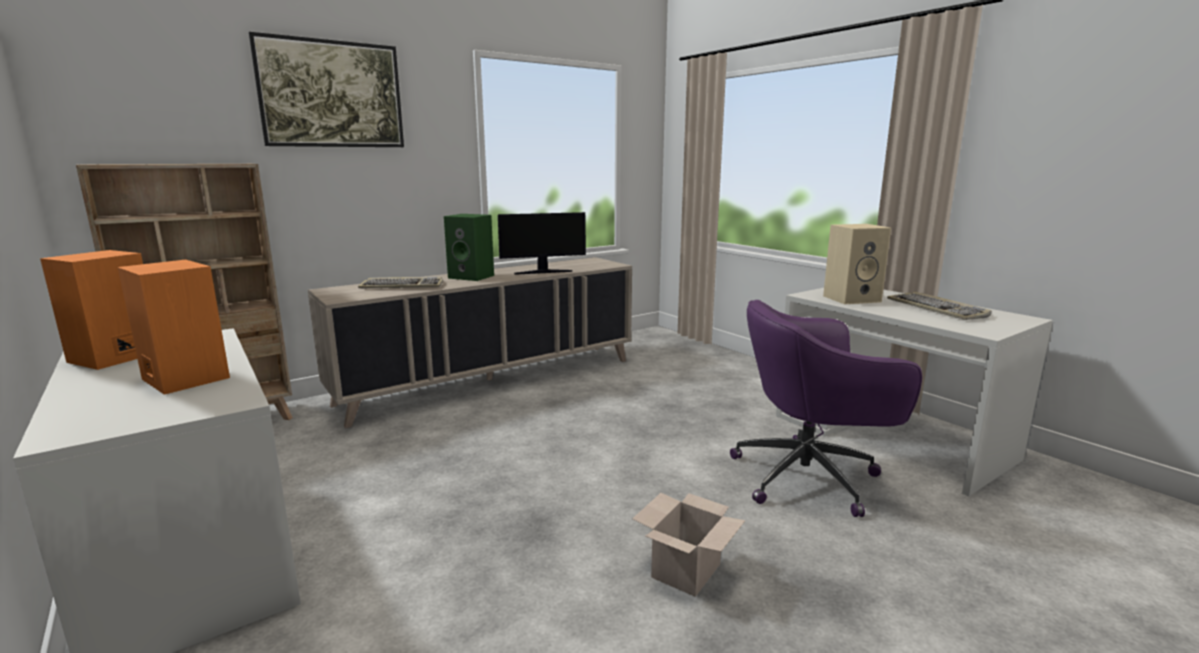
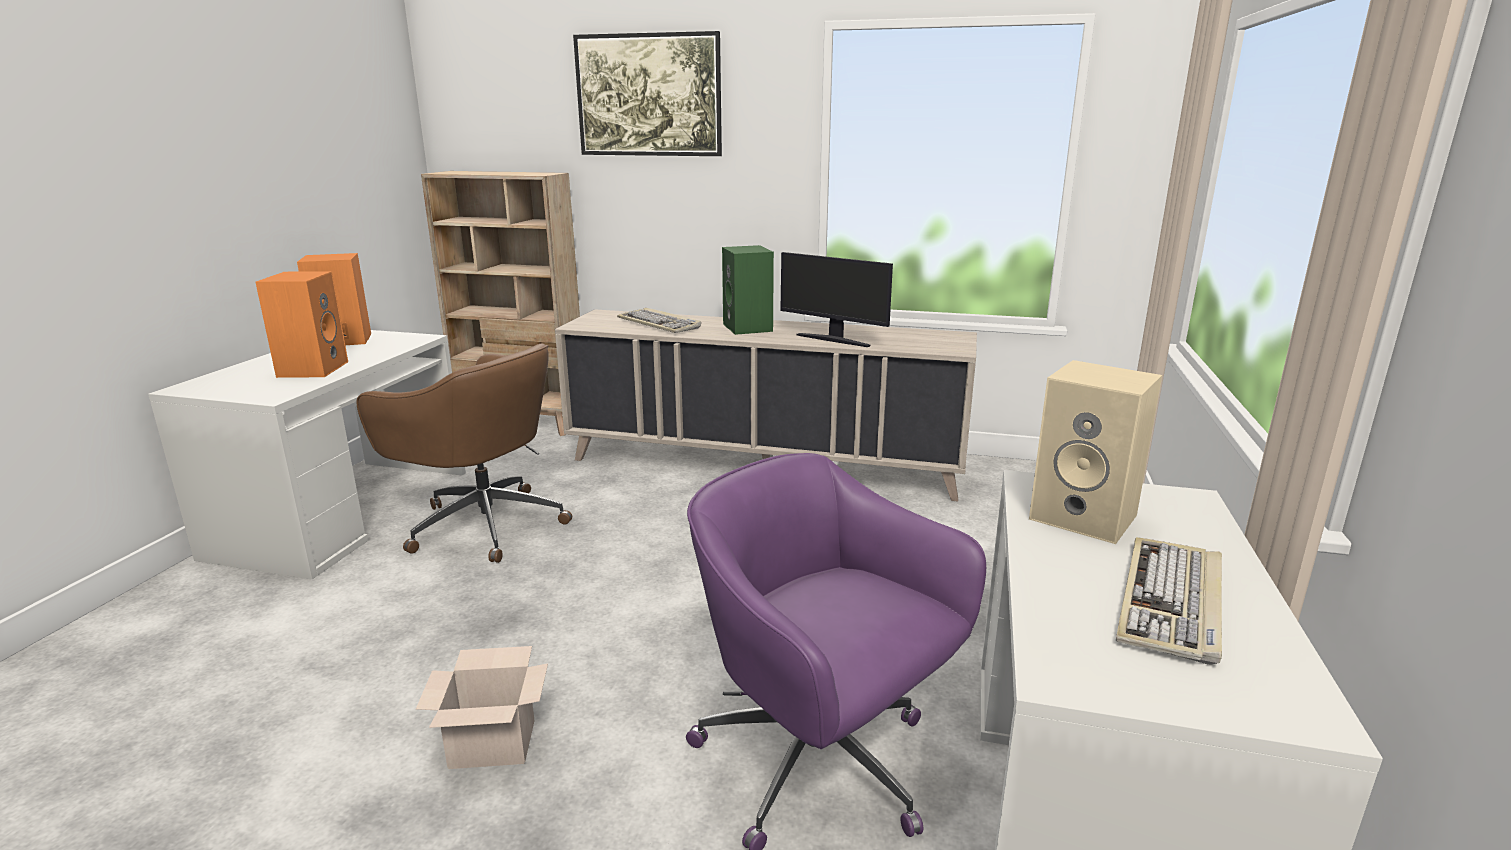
camera: 50 degrees right, 5 degrees up
(372, 492) = (484, 524): none -> brown office chair

